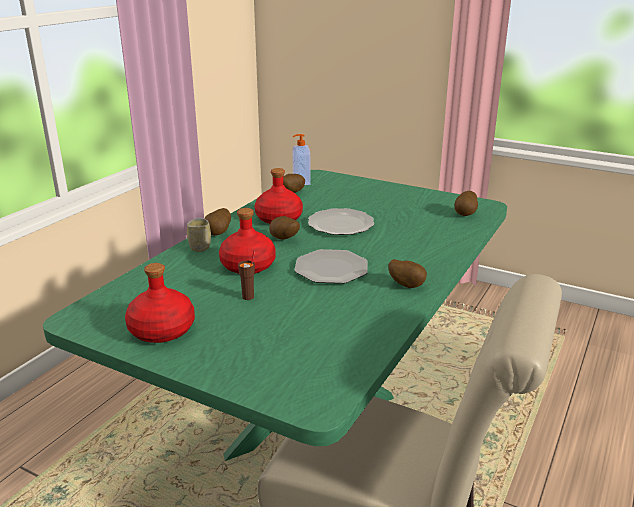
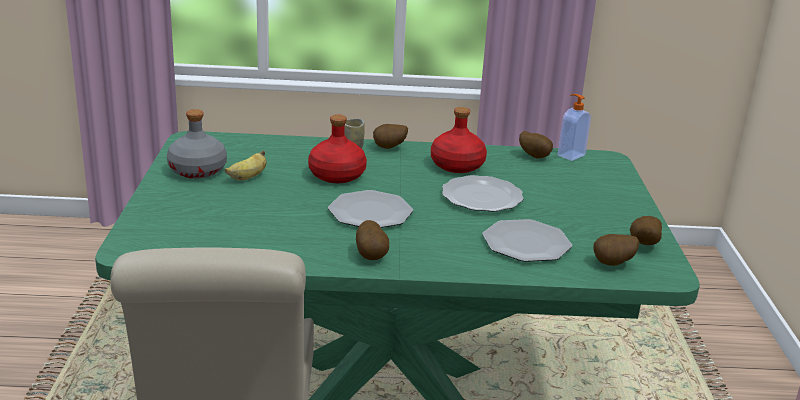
camera: 60 degrees right, 0 degrees up
(163, 330) = (197, 171): red bottle -> grey bottle
(208, 307) = (247, 177): none -> banana
(248, 297) = (278, 188): brown cup -> none
(283, 240) = (410, 178): potato -> potato (643, 245)
(421, 230) = (526, 243): none -> plate

